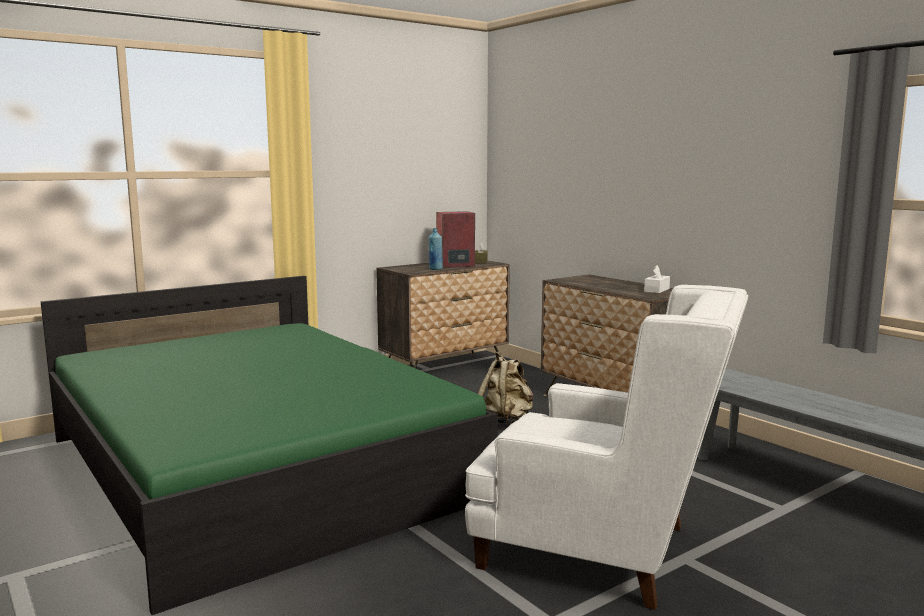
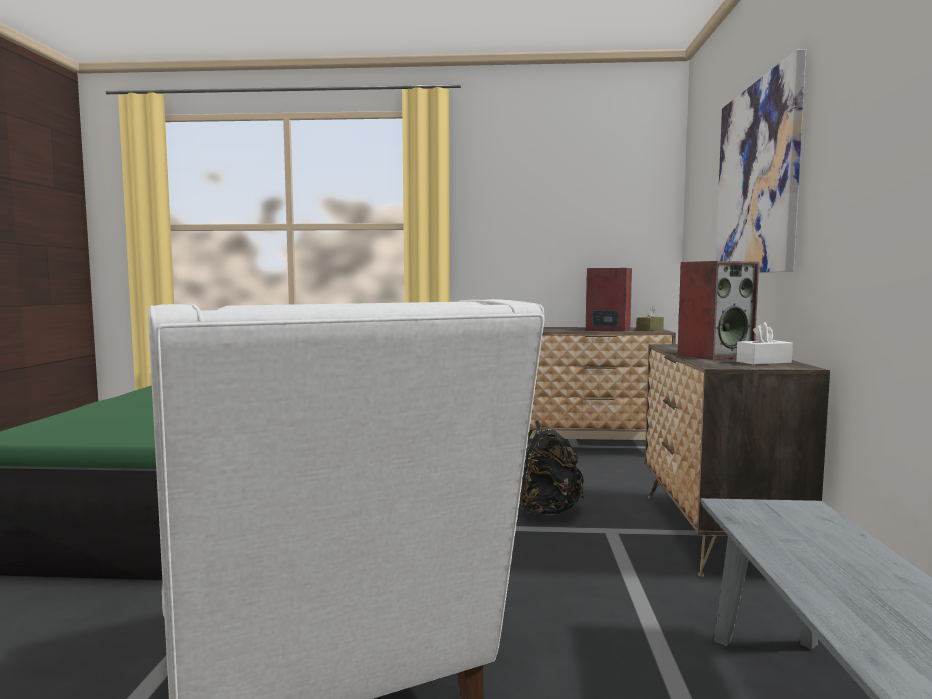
camera: 40 degrees right, 5 degrees down
(435, 269) = (572, 330): blue bottle -> none
(506, 420) = (547, 511): beige backpack -> black backpack
(606, 157) = (757, 179): none -> picture
(617, 287) = (715, 355): none -> speaker

